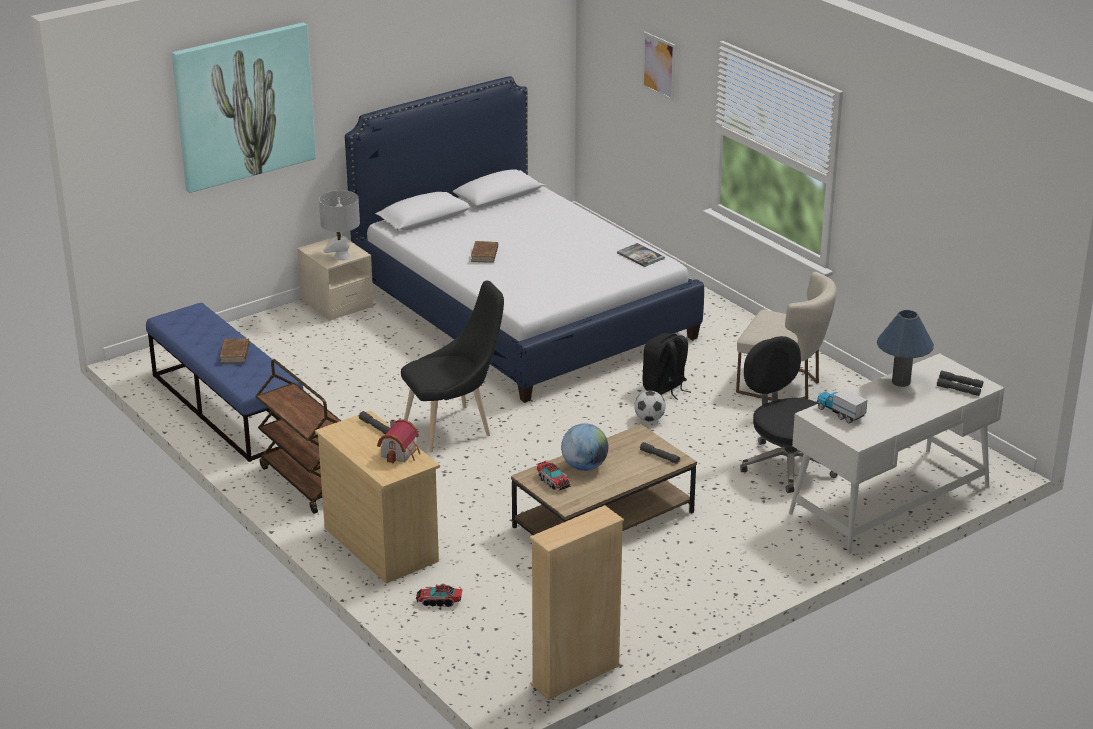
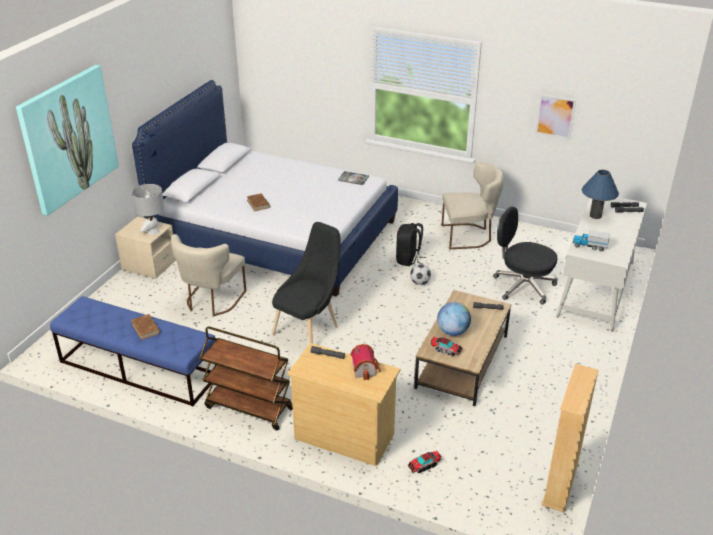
camera: 30 degrees left, 5 degrees up
(370, 364) = (212, 301): none -> beige chair
(659, 66) = (315, 53): picture -> picture (555, 116)

